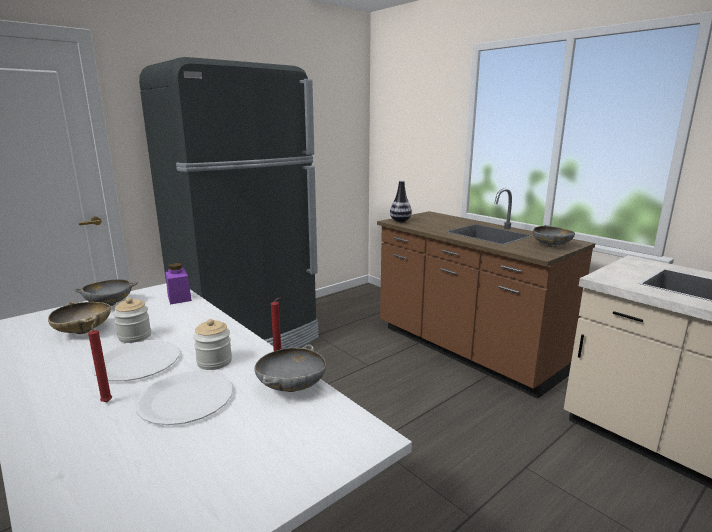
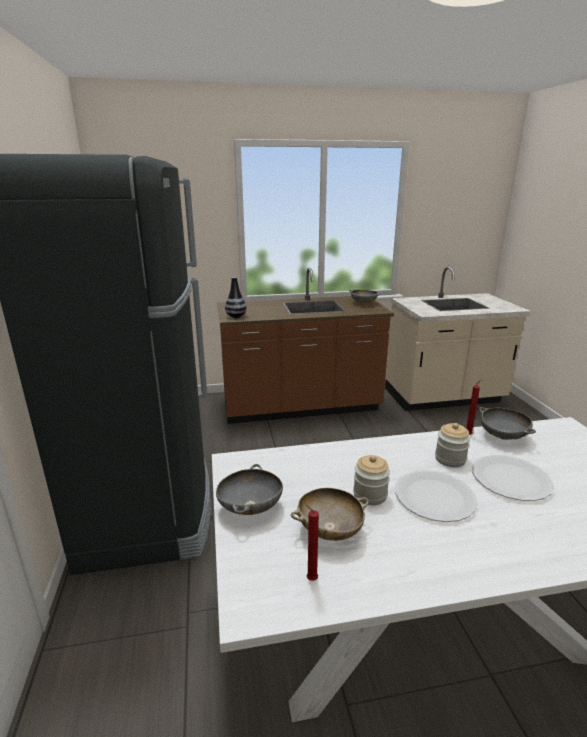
camera: 60 degrees left, 5 degrees up
(107, 401) = (505, 517): red candle -> red candle (310, 579)
(179, 298) = (278, 458): purple jar -> none

